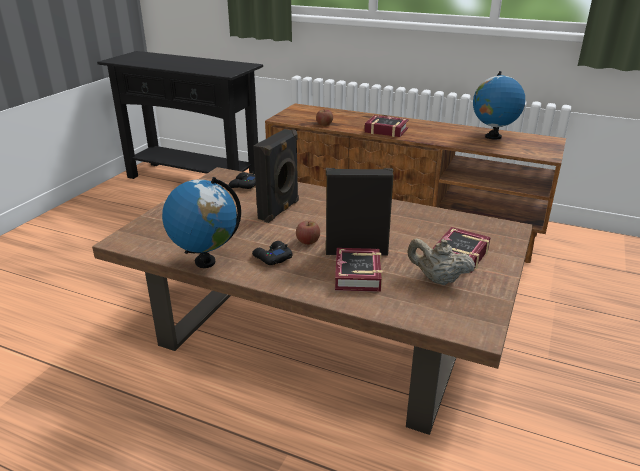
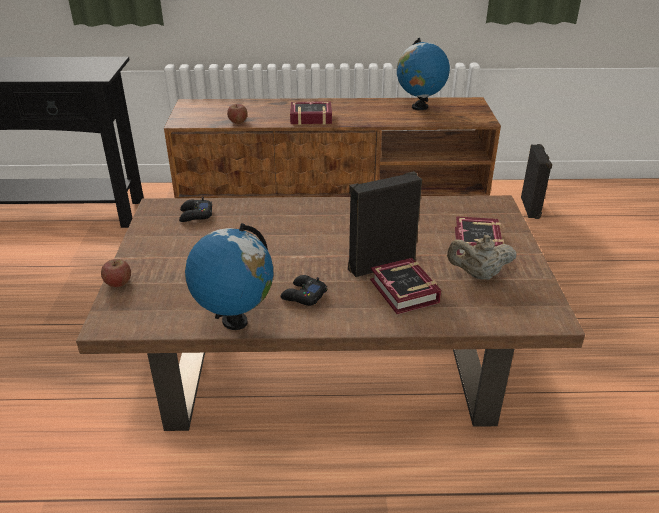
camera: 25 degrees left, 5 degrees up
(280, 210) = (264, 237): black speaker -> black speaker (531, 207)
(308, 241) = (324, 267): apple -> apple (118, 283)

